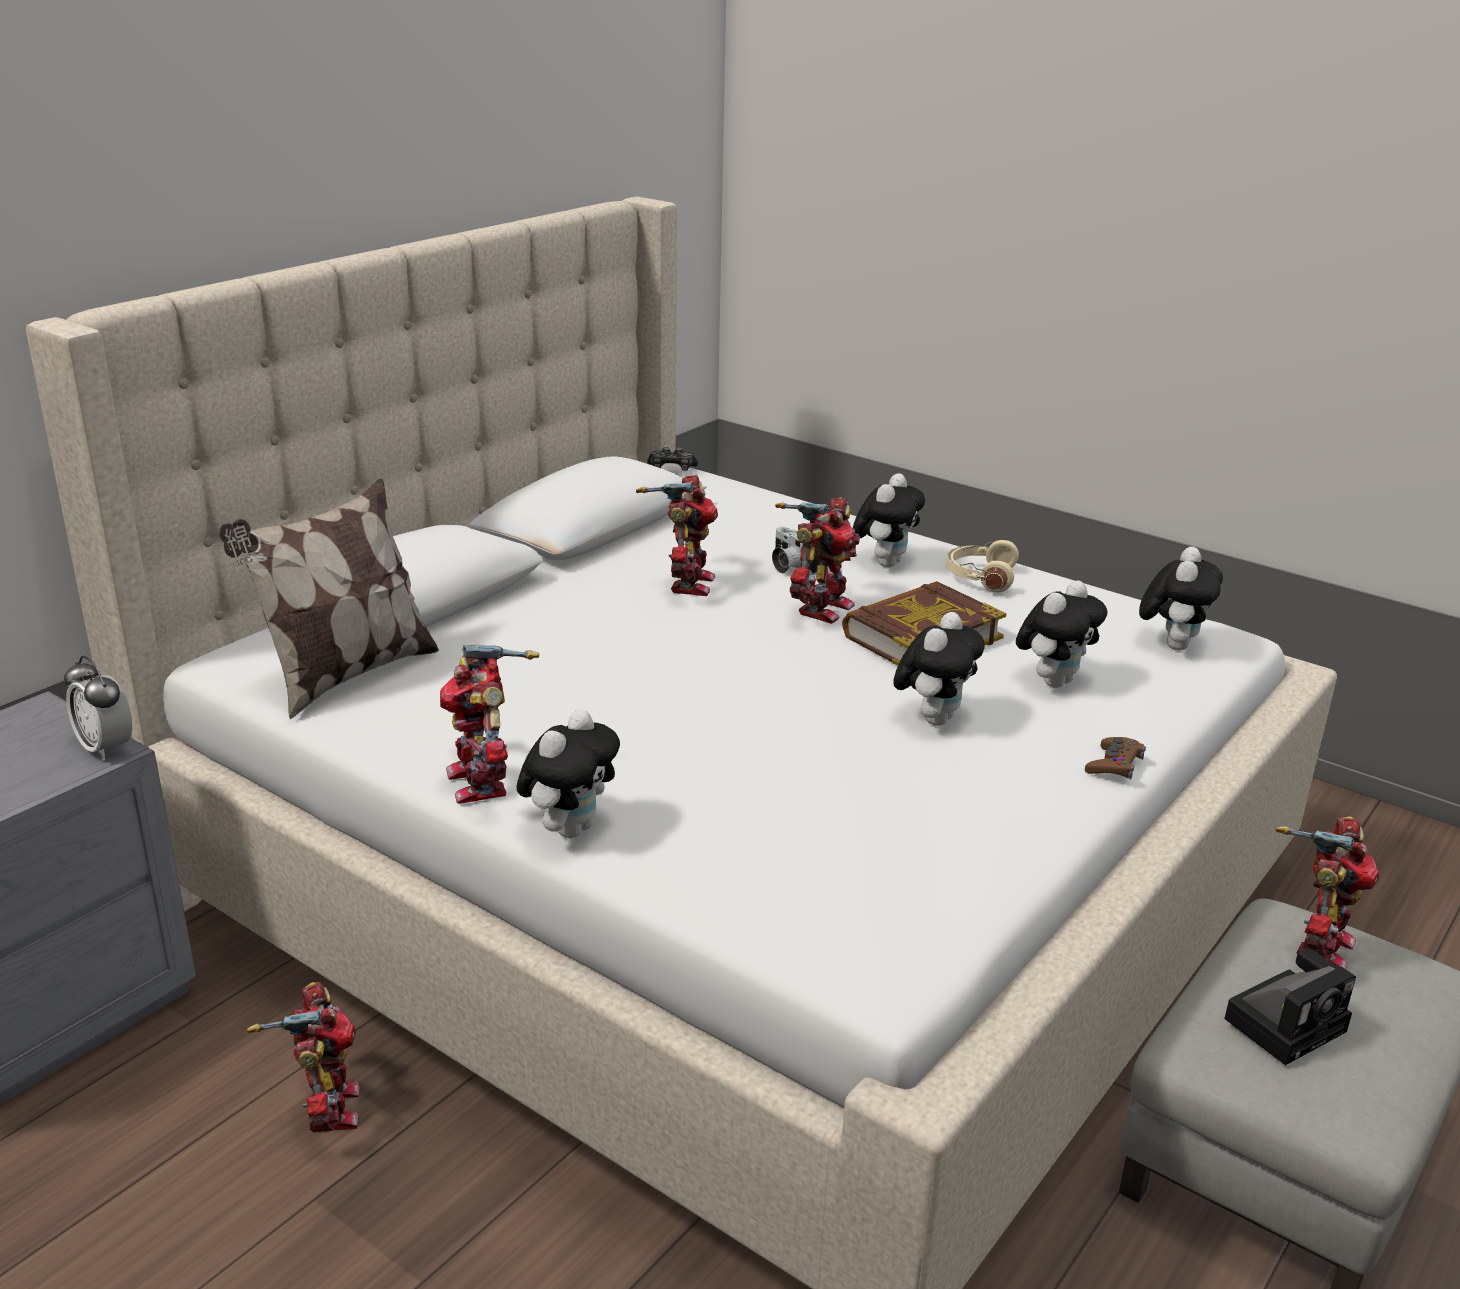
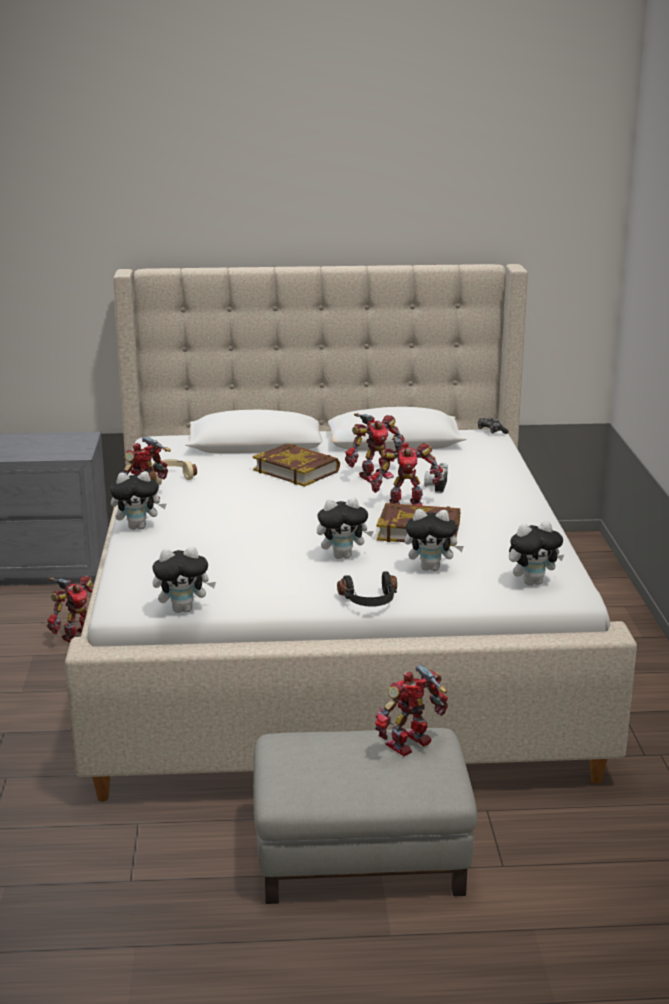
camera: 50 degrees right, 5 degrees down
(106, 747) = (81, 453): alarm clock -> none
(345, 675) = (179, 457): pillow -> none
(575, 620) = (296, 470): none -> book
(885, 562) = (486, 501): plush toy -> plush toy (183, 609)
(979, 577) = (514, 523): beige headphones -> beige headphones (169, 478)
(1114, 765) = (370, 601): brown game controller -> black headphones
(1287, 1022) = (329, 751): camera -> none
(1318, 946) = (411, 745): toy robot -> toy robot turned 150 degrees clockwise

